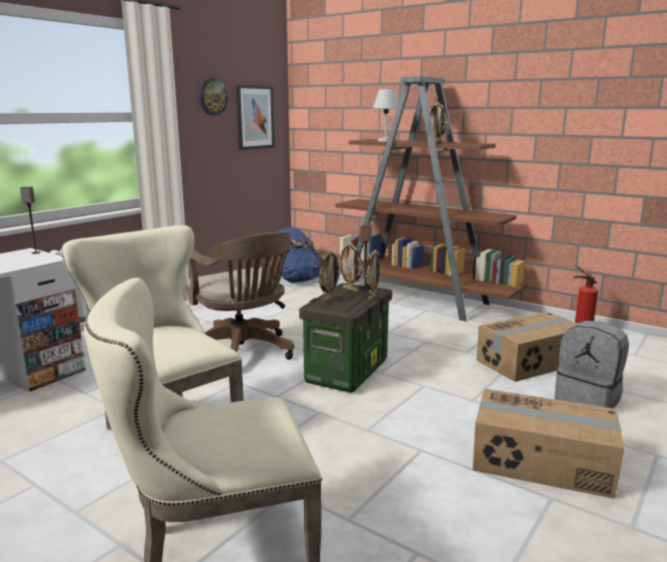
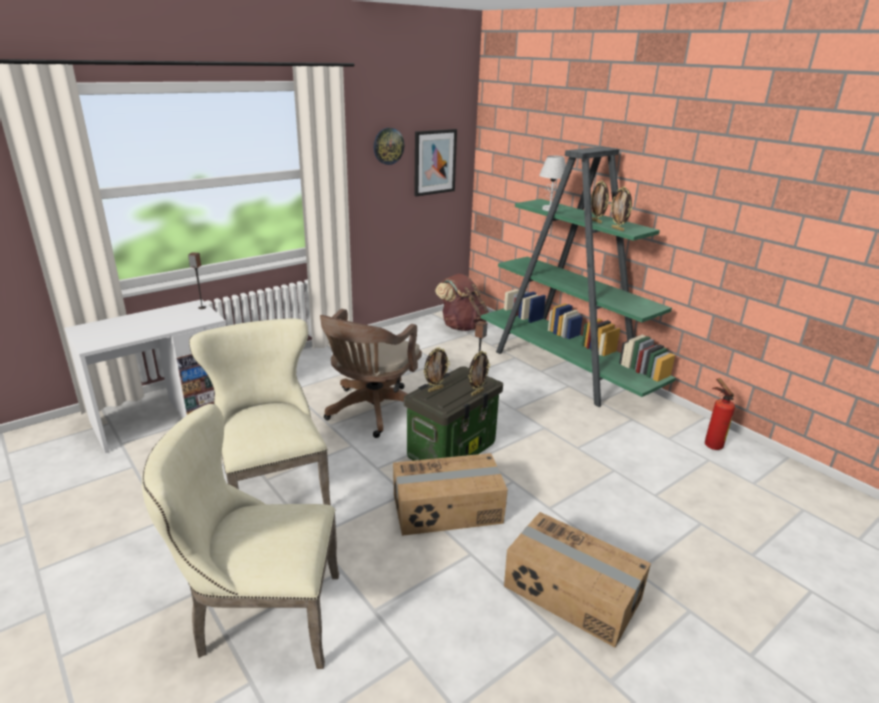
camera: 15 degrees right, 10 degrees up
(243, 353) = (372, 412): brown office chair -> brown office chair turned 45 degrees clockwise
(297, 280) = (462, 326): blue backpack -> brown backpack
(350, 289) = (463, 378): picture frame -> picture frame (618, 229)
(417, 299) = (566, 370): brown bookcase -> green bookcase
(530, 362) = (634, 472): cardboard box -> cardboard box (447, 509)
(588, 399) = (664, 530): grey backpack -> none

